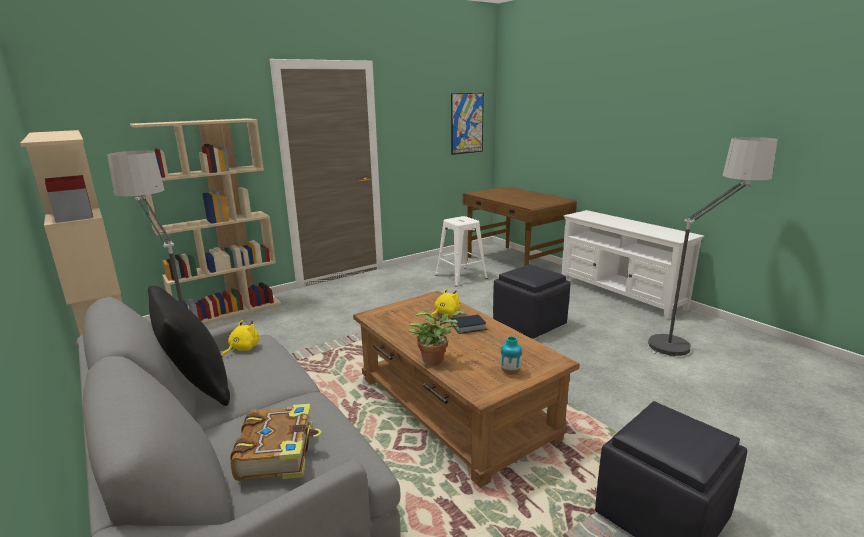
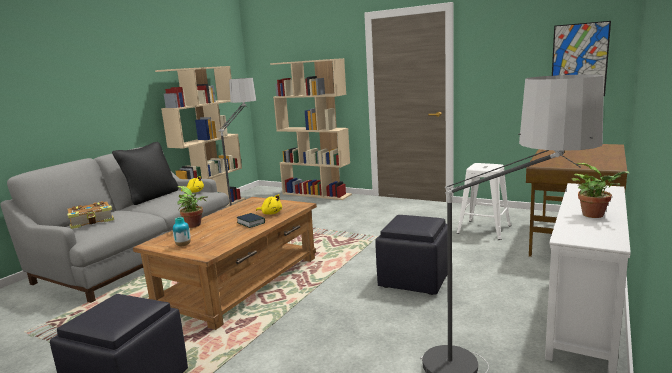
camera: 65 degrees right, 5 degrees down
(639, 226) = (596, 215): none -> potted plant

